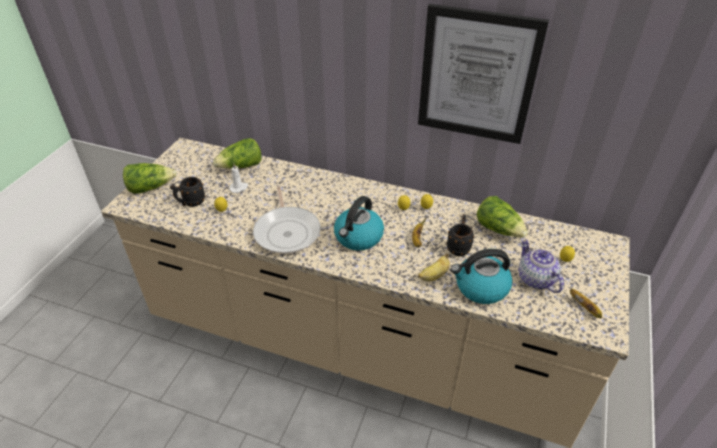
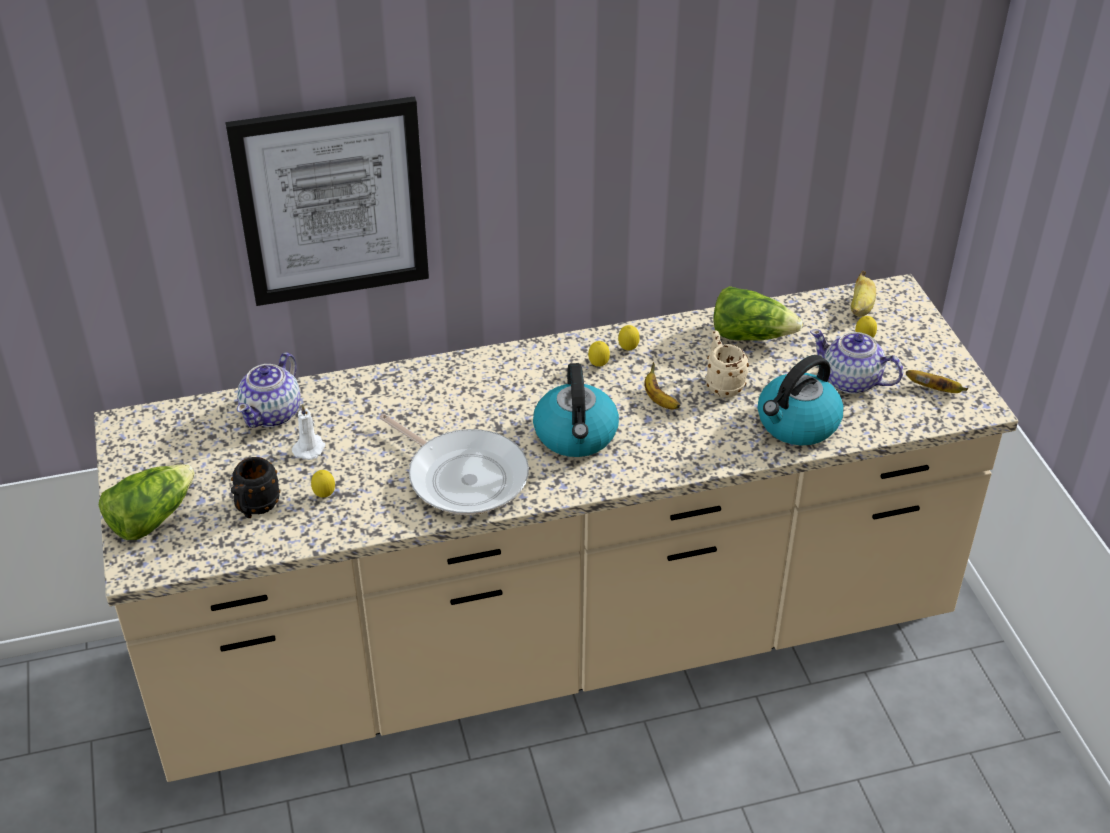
camera: 35 degrees left, 0 degrees up
(241, 167) = (273, 413): lettuce -> teapot
(434, 276) = (727, 438): banana -> banana (861, 308)
(458, 247) = (722, 383): black mug -> beige mug
(477, 76) = (663, 116): picture -> picture (332, 202)

